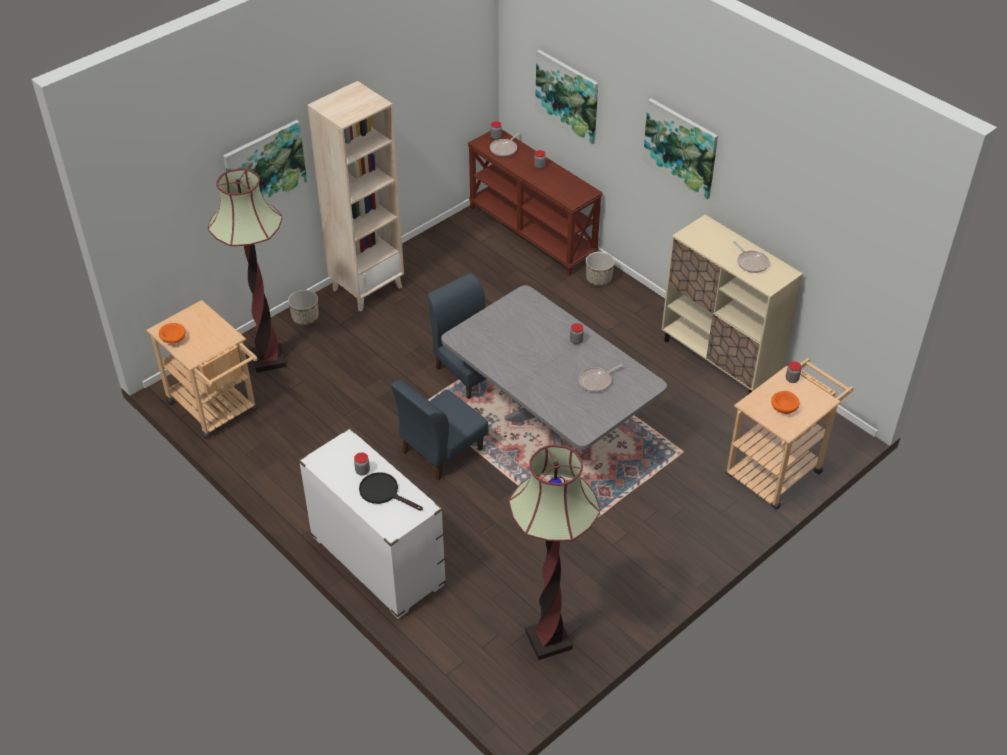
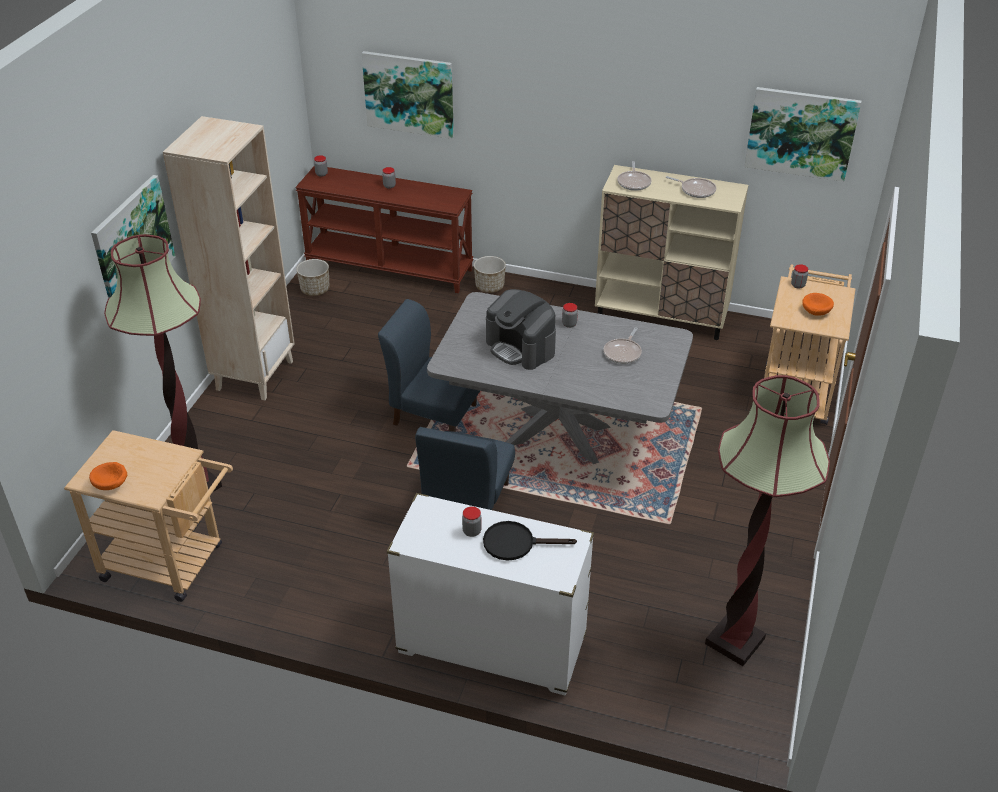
camera: 30 degrees left, 5 degrees down
(305, 317) = (206, 428): planter -> planter (315, 290)
(504, 149) = (340, 181): frying pan -> frying pan (634, 182)
(523, 346) = (521, 347): none -> coffee machine
(680, 148) = (572, 100): picture -> picture (801, 133)

